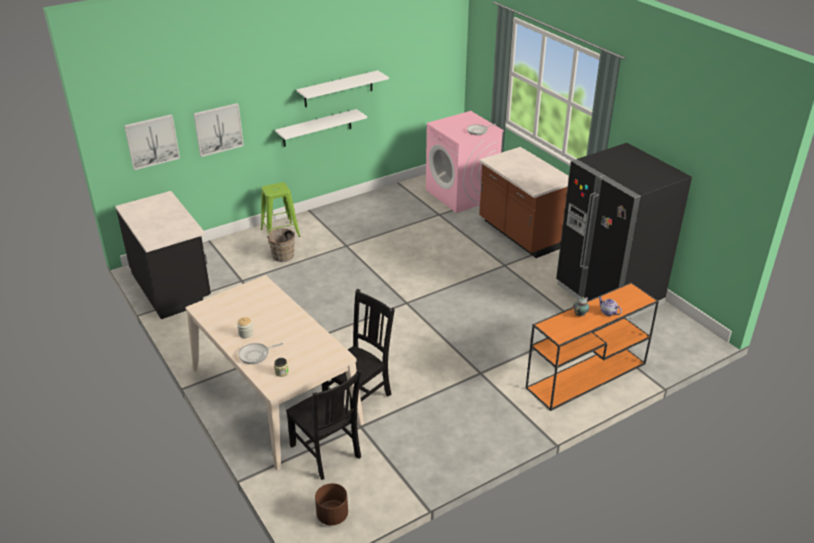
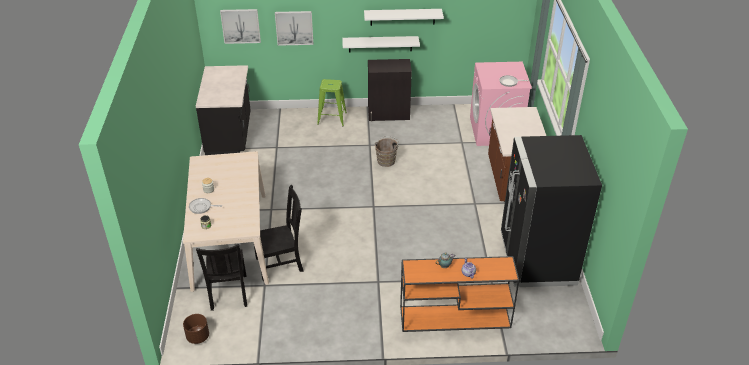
camera: 30 degrees right, 5 degrees up
(283, 254) = (319, 137): brown bucket -> brown bucket (386, 160)
(339, 210) = (389, 114): none -> black cabinet

